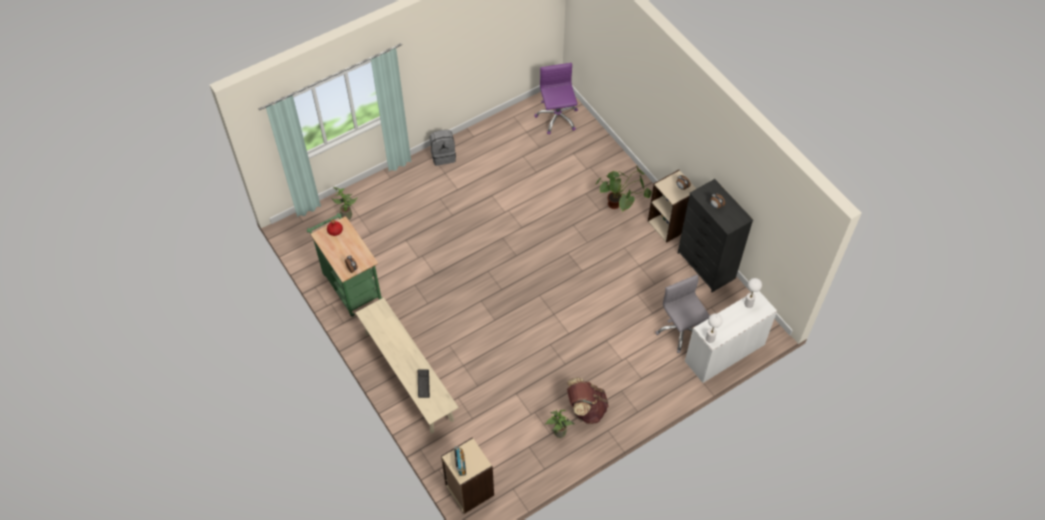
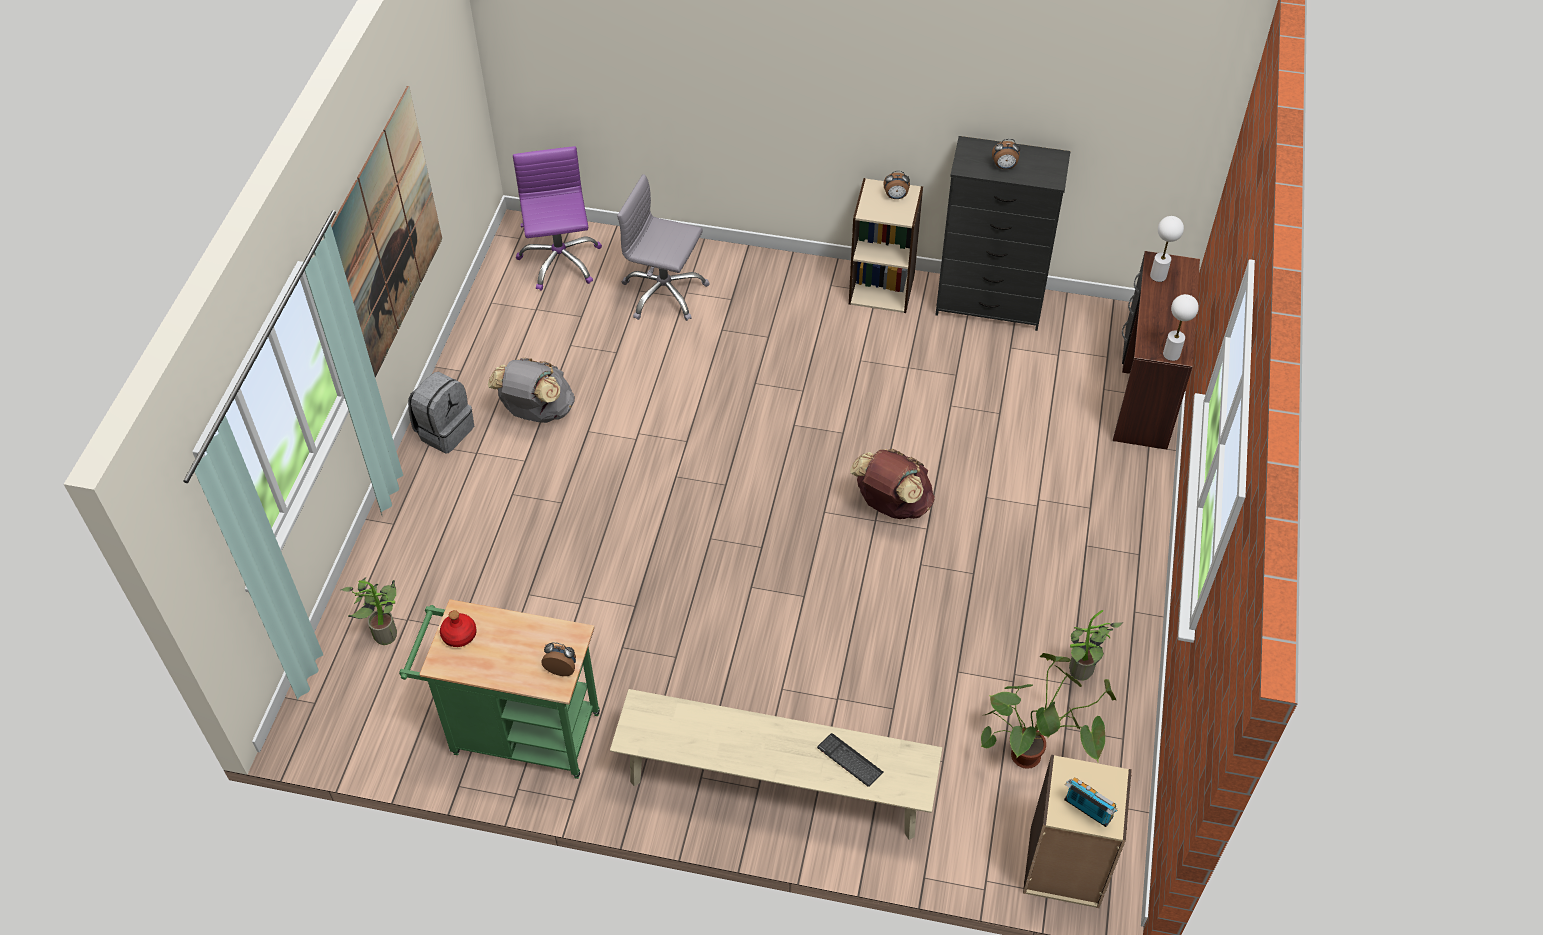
camera: 45 degrees left, 5 degrees down
(450, 63) = (388, 233): none -> picture
(482, 173) = (537, 412): none -> grey backpack
(557, 118) = (560, 261): purple office chair -> purple office chair turned 45 degrees clockwise
(585, 409) = (1073, 609): brown backpack -> brown backpack (891, 505)
(620, 205) = (787, 310): potted plant -> potted plant (1036, 747)
(681, 330) = (1061, 407): grey office chair -> grey office chair (664, 293)
(724, 352) = (1143, 391): white desk -> brown desk

